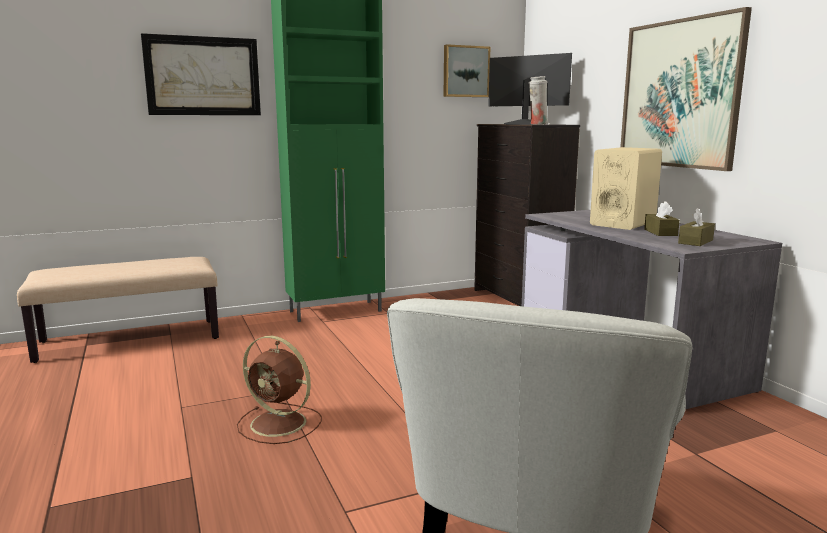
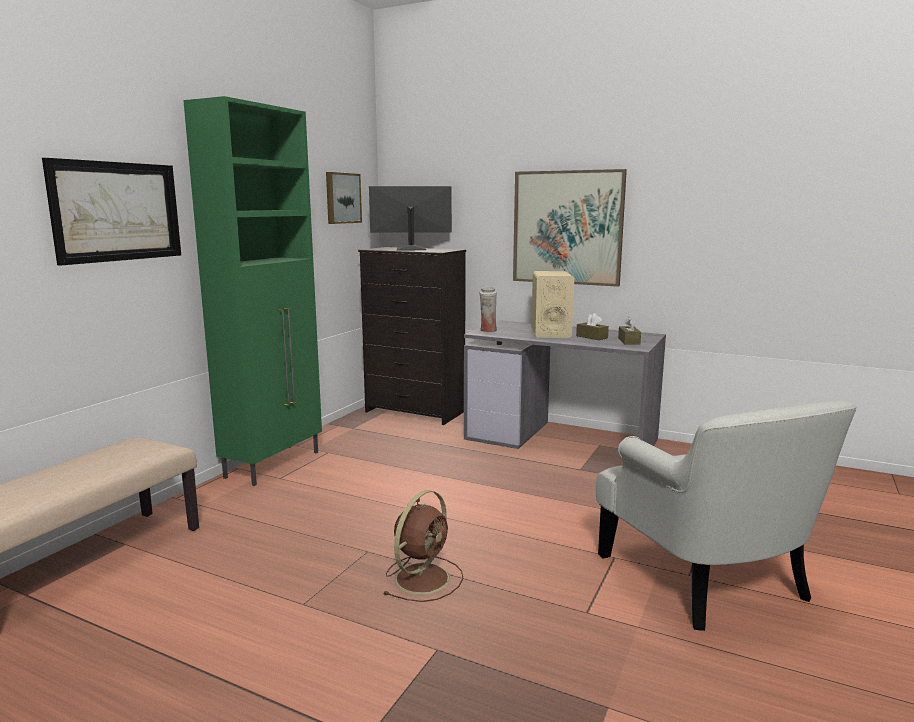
camera: 40 degrees left, 0 degrees up
(280, 424) = (423, 577): brown fan -> brown fan turned 45 degrees counterclockwise
(537, 124) = (437, 251): white vase -> white vase (488, 331)

